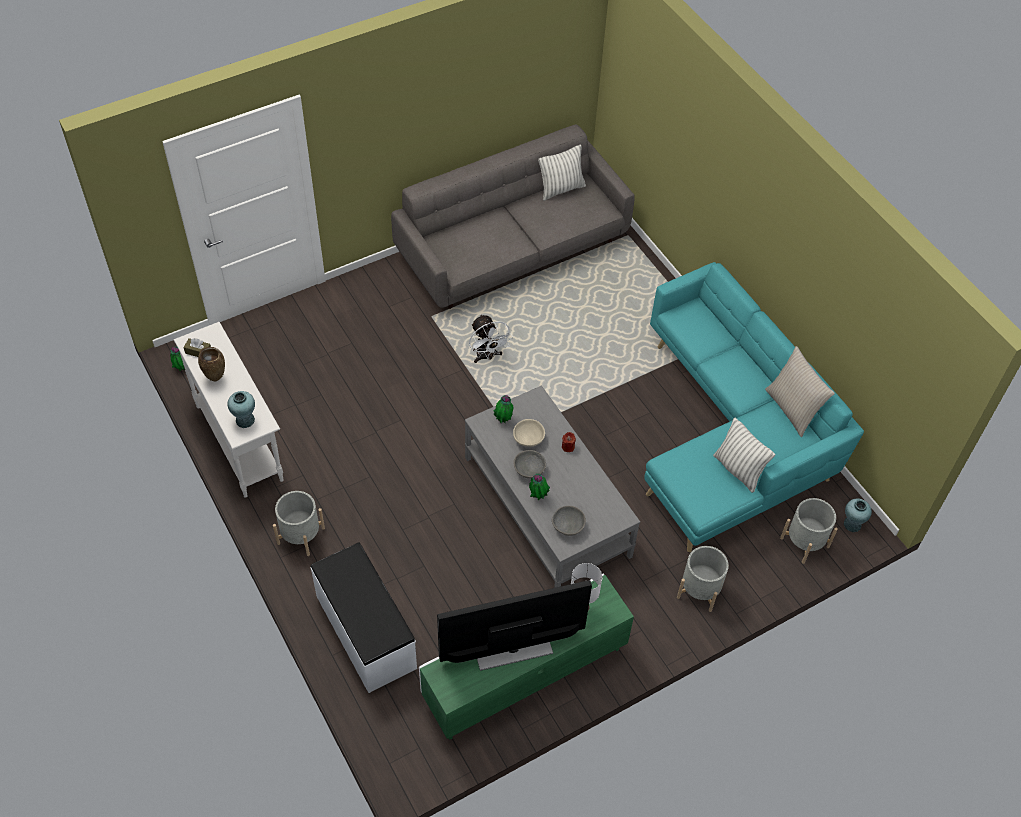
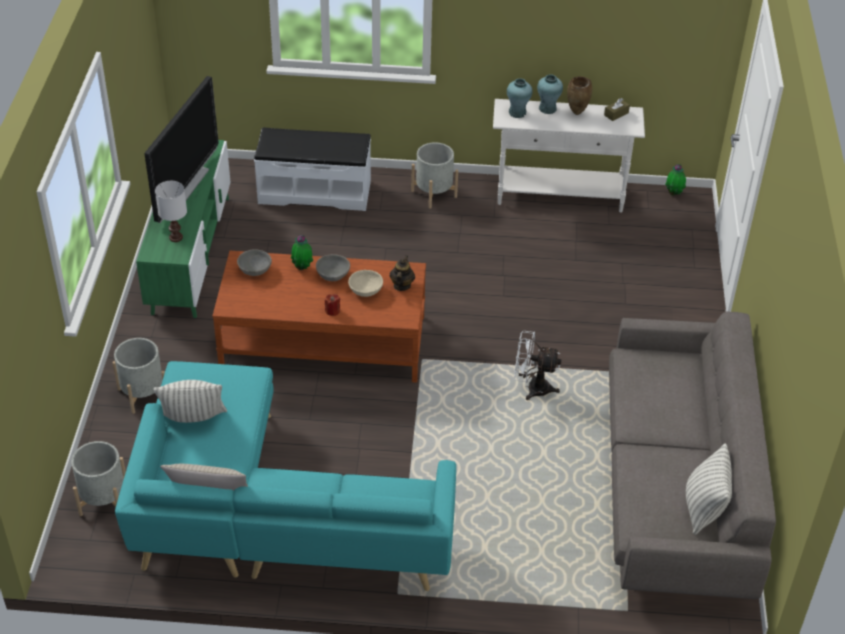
camera: 125 degrees right, 10 degrees down
(503, 420) = (401, 285): potted plant -> teapot
(547, 507) = (323, 342): grey coffee table -> brown coffee table
(852, 524) = (79, 552): turquoise vase -> turquoise vase (547, 108)

